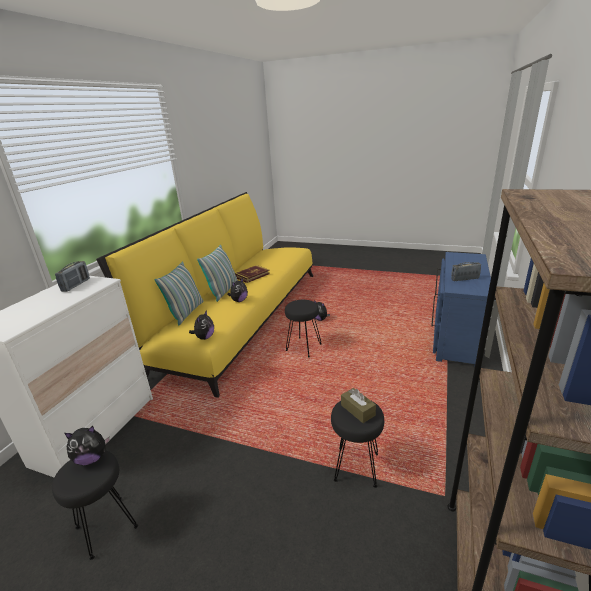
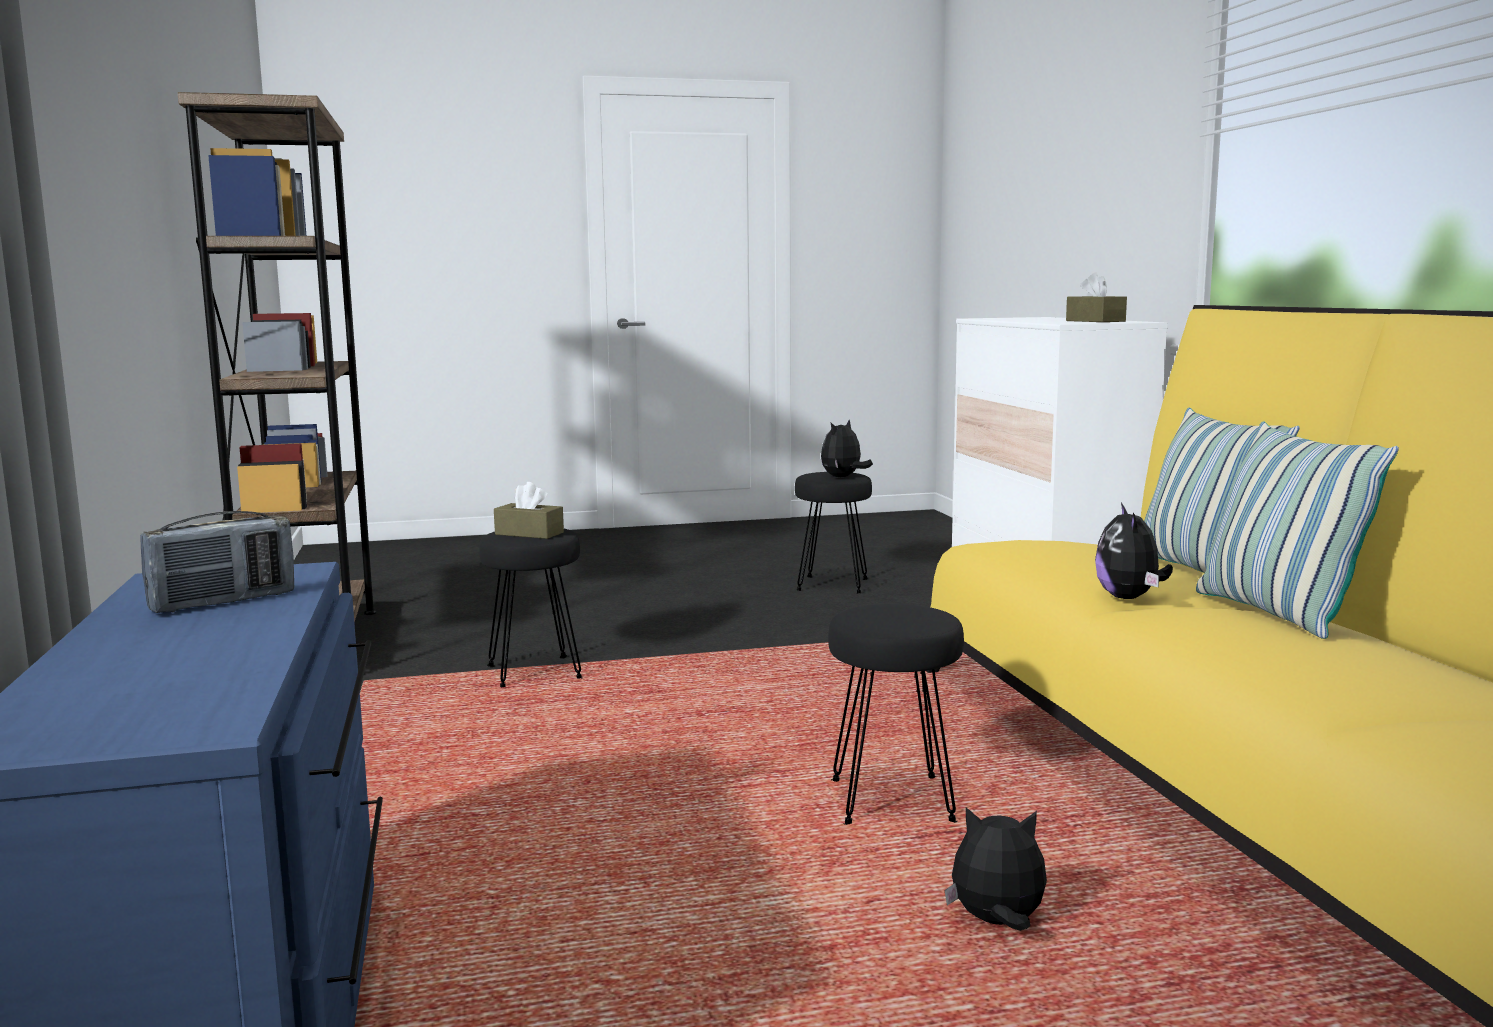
camera: 145 degrees right, 15 degrees down
(76, 285) = (1095, 321): radio -> brown tissue box
(204, 337) = (995, 541): plush toy -> none
(252, 275) = (1341, 658): book -> none

